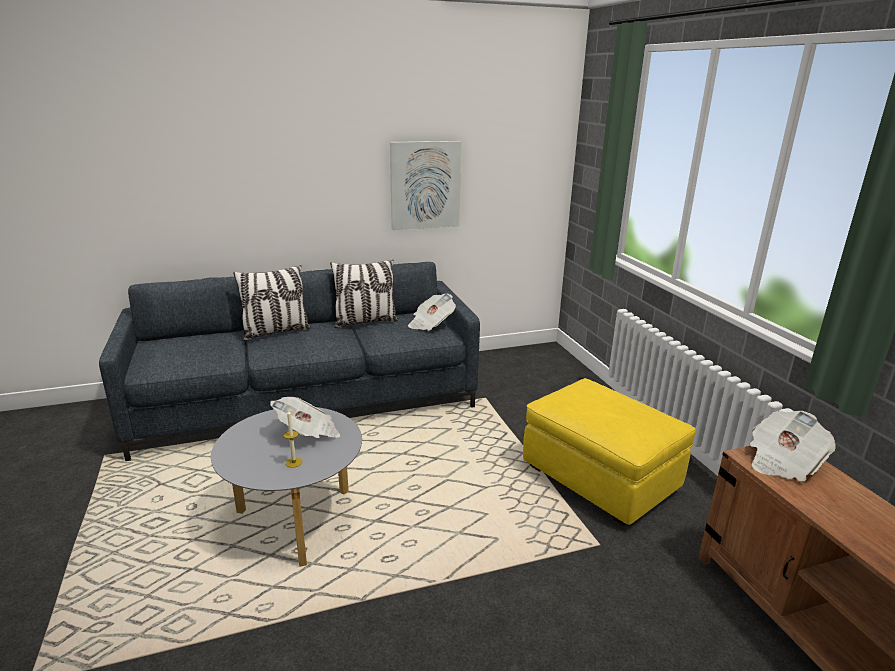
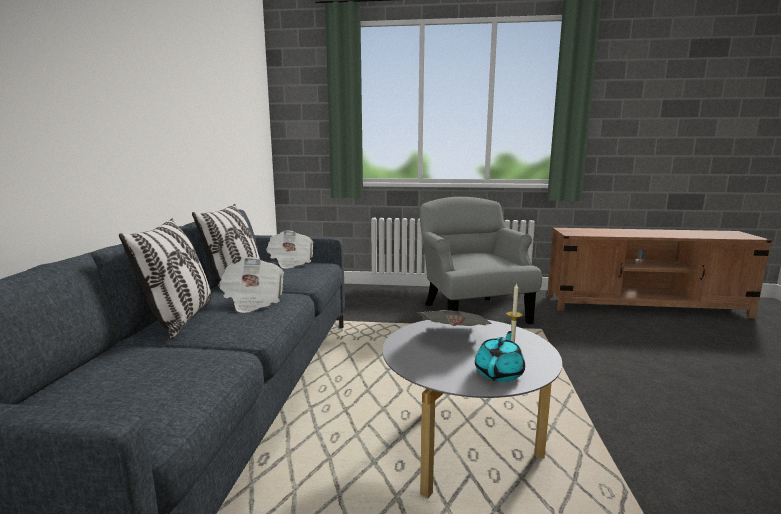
camera: 65 degrees left, 10 degrees down
(247, 461) = (499, 373): none -> turquoise teapot
(425, 185) = (204, 129): picture -> none
(600, 478) = (472, 312): yellow ottoman -> grey armchair
(782, 462) = (577, 231): newspaper -> newspaper (253, 301)

